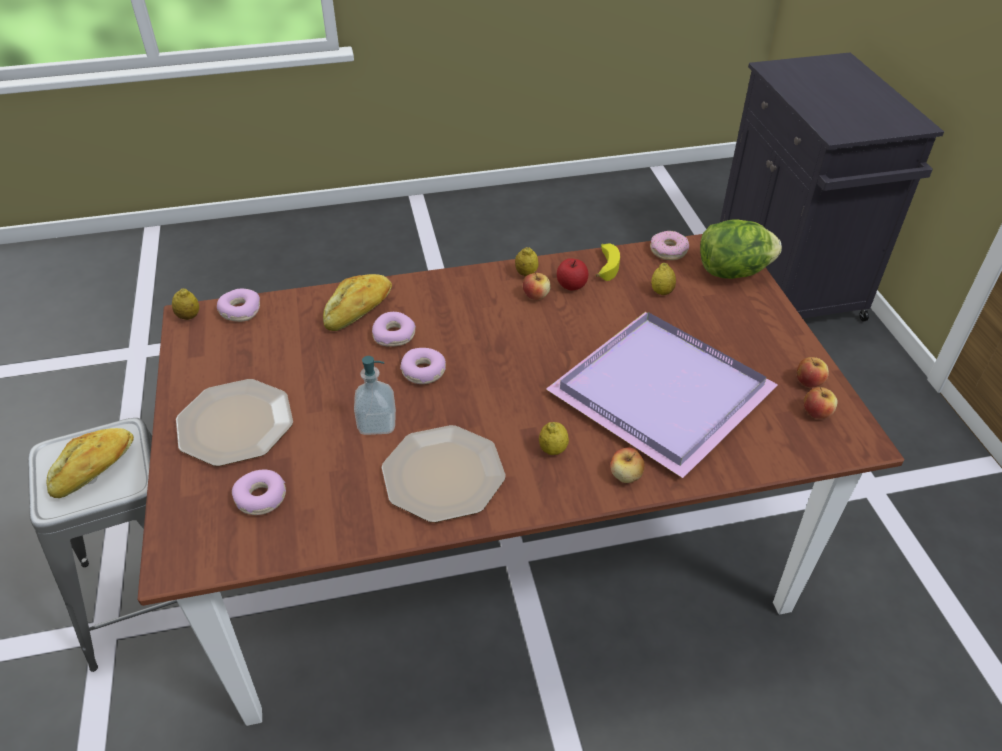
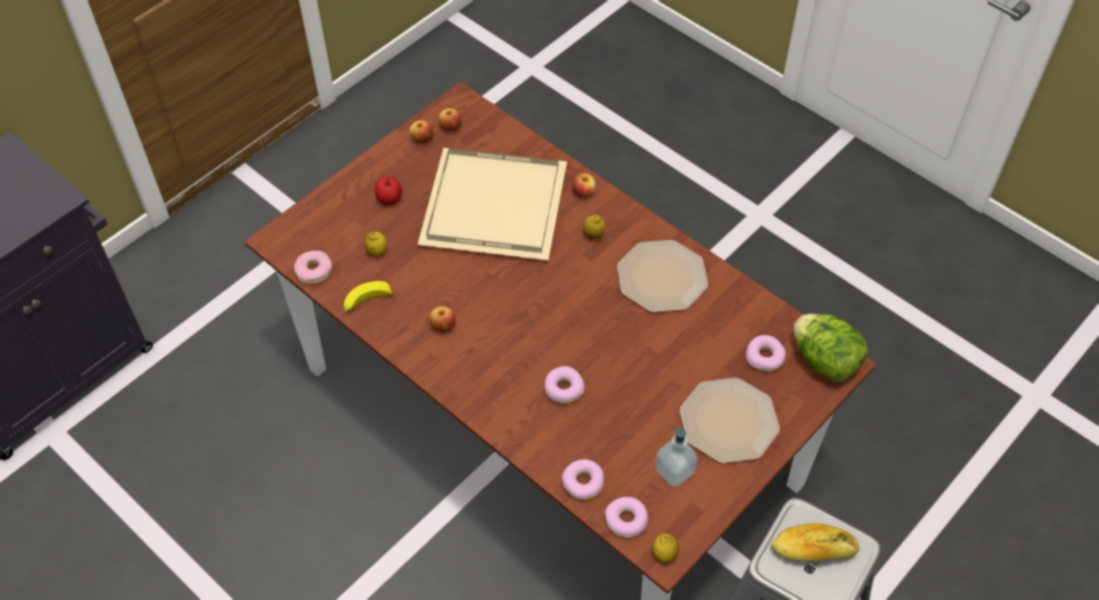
camera: 125 degrees left, 10 degrees up
(359, 311) = (556, 432): bread -> none
(377, 423) = (654, 339): soap dispenser -> soap dispenser (674, 471)
(423, 372) = (585, 345): donut -> donut (583, 483)
(526, 273) = (418, 348): lemon -> none
(571, 285) = (411, 310): apple -> apple (389, 199)
(660, 389) = (491, 207): purple tray -> beige tray
(732, 272) = (316, 220): lettuce -> lettuce (825, 361)

